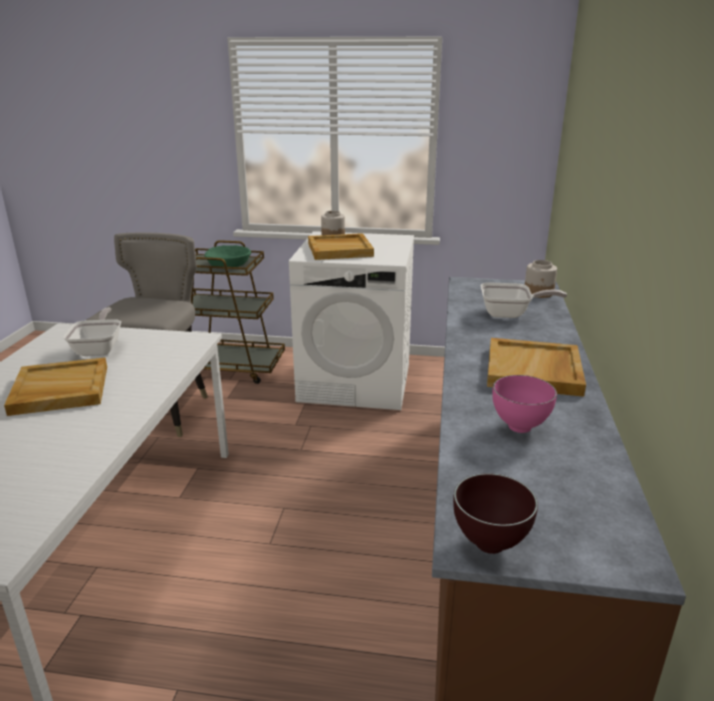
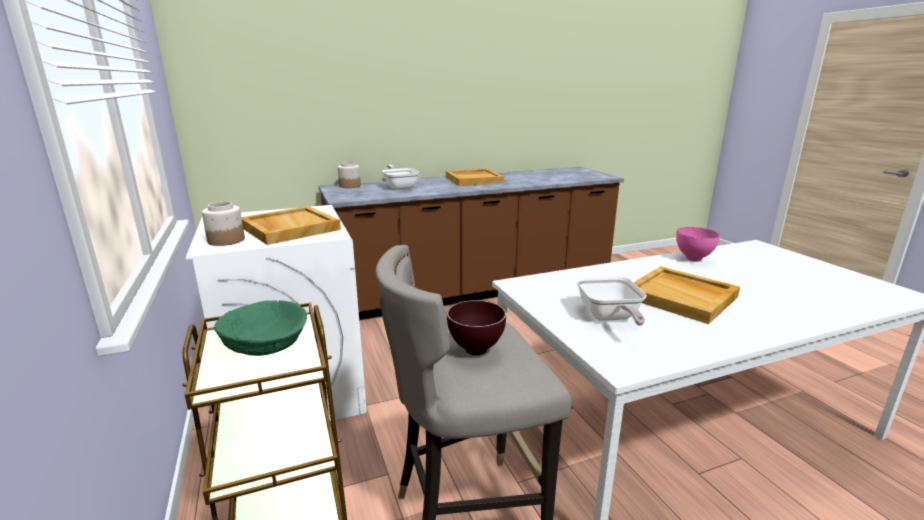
camera: 120 degrees left, 5 degrees down
(99, 348) = (609, 318): frying pan -> frying pan turned 60 degrees counterclockwise
(492, 545) = (601, 175): brown bowl -> brown bowl (475, 350)
(521, 427) = (530, 178): pink bowl -> pink bowl (692, 259)

